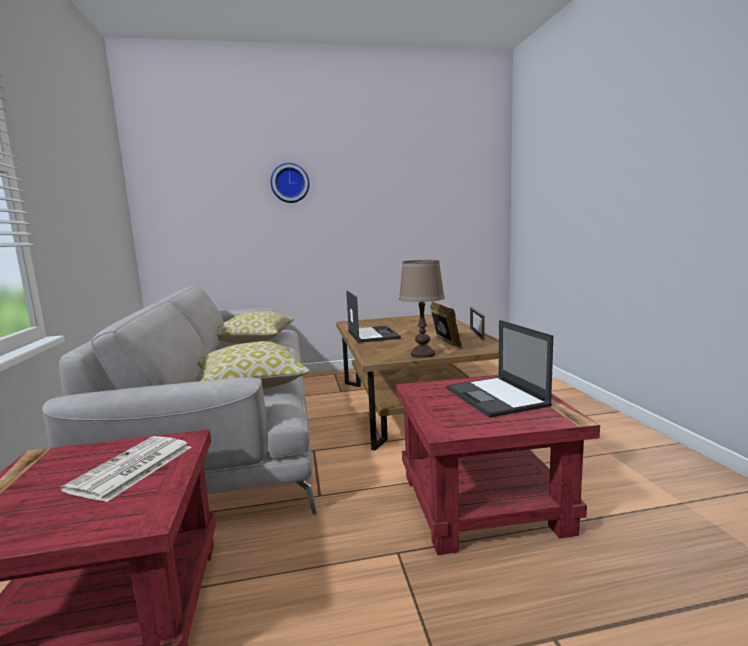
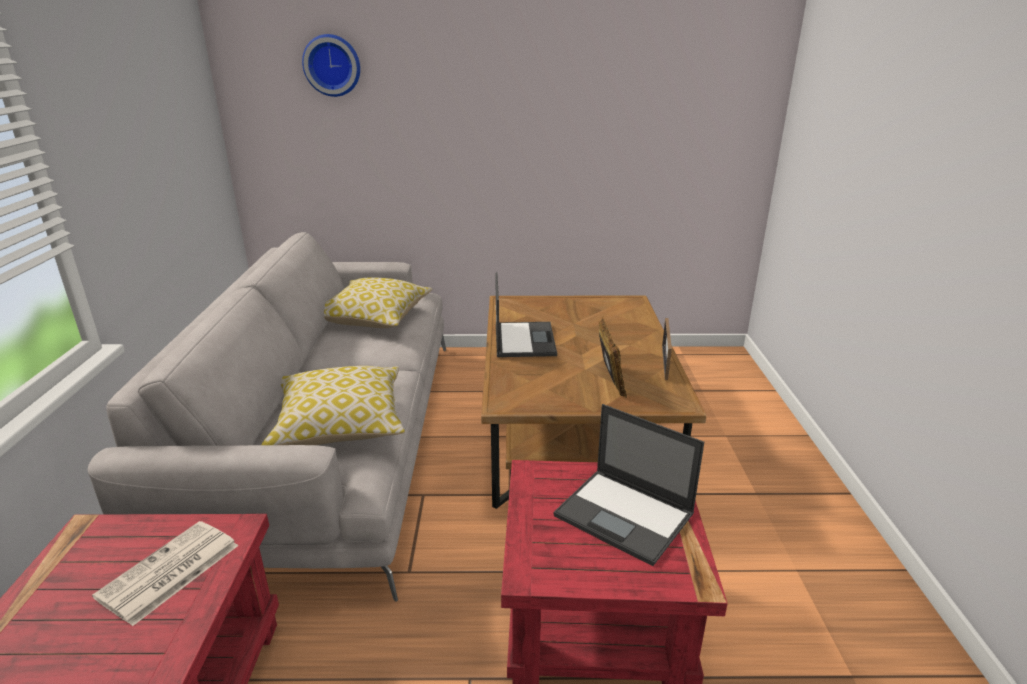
camera: 10 degrees right, 15 degrees up
(290, 183) = (438, 85): wall clock -> wall clock (332, 65)
(423, 354) = (569, 403): brown table lamp -> none
(497, 397) = (625, 515): laptop -> laptop turned 45 degrees counterclockwise

